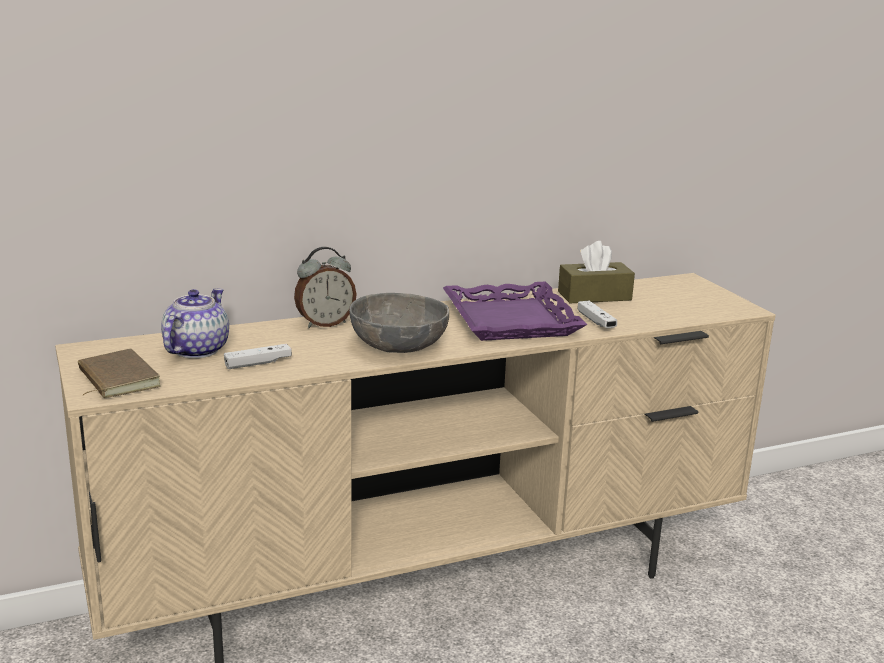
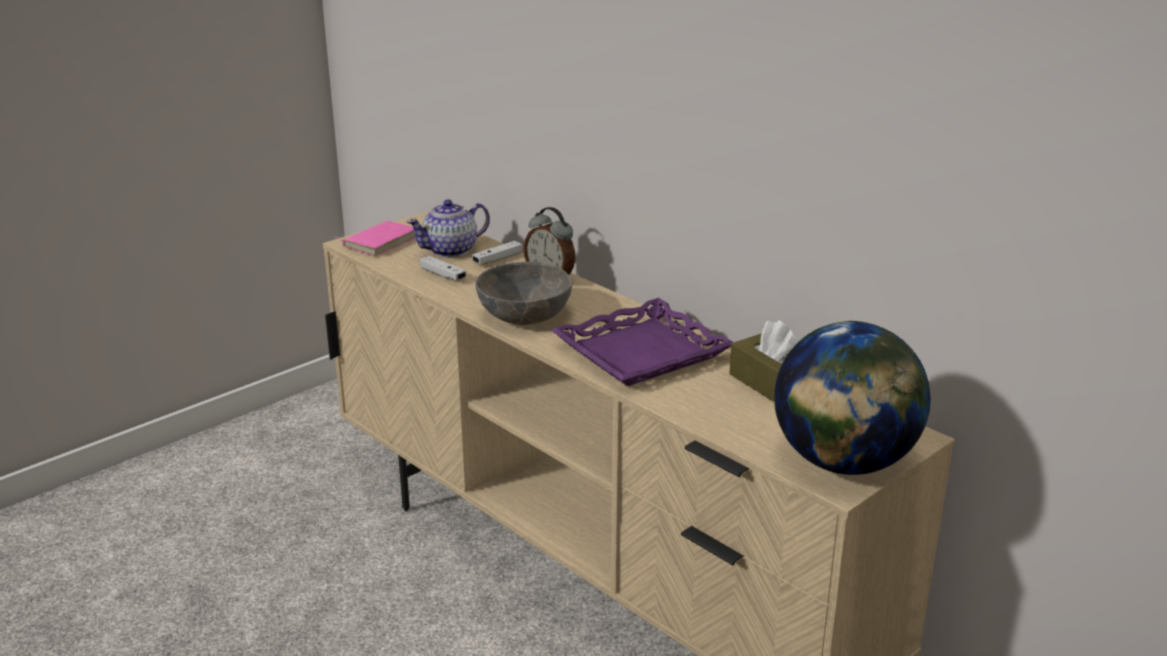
camera: 70 degrees right, 5 degrees up
(115, 379) = (379, 241): brown book -> pink book
(195, 350) = (451, 250): teapot -> teapot turned 150 degrees clockwise
(596, 321) = (686, 396): white game controller -> white game controller (497, 259)
(716, 302) = (843, 463): none -> globe

